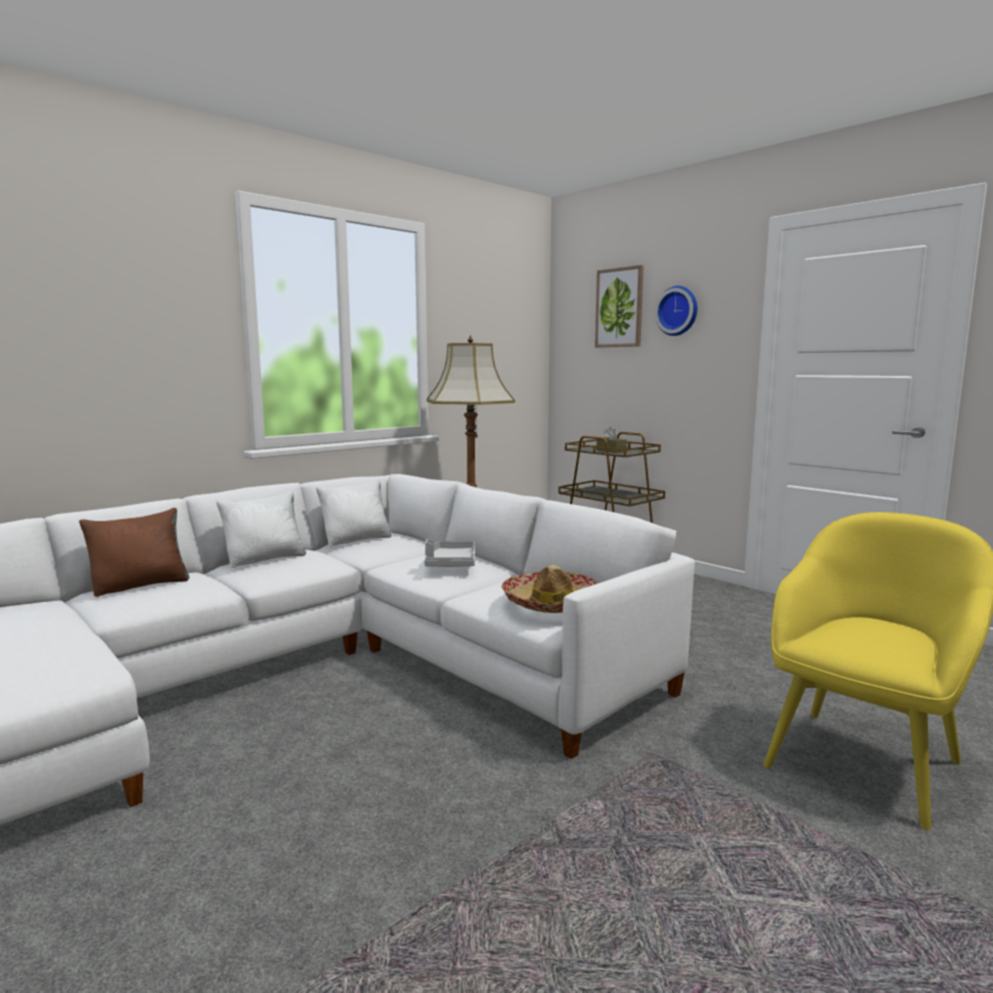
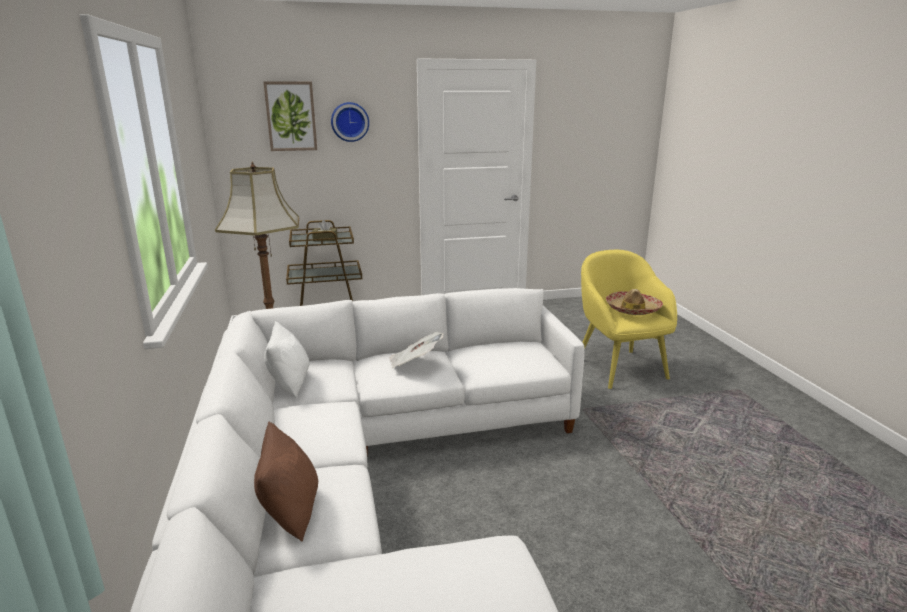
camera: 60 degrees left, 10 degrees up
(265, 559) = (293, 432): white pillow -> none
(451, 563) = (414, 363): grey tray -> newspaper
(551, 603) = (524, 356): hat -> hat (633, 309)

